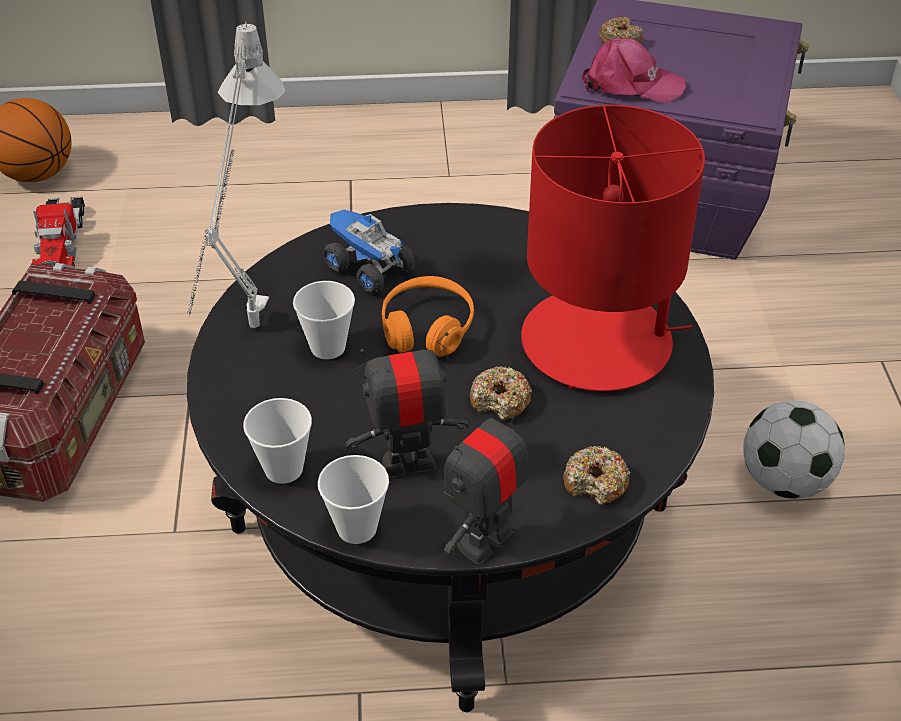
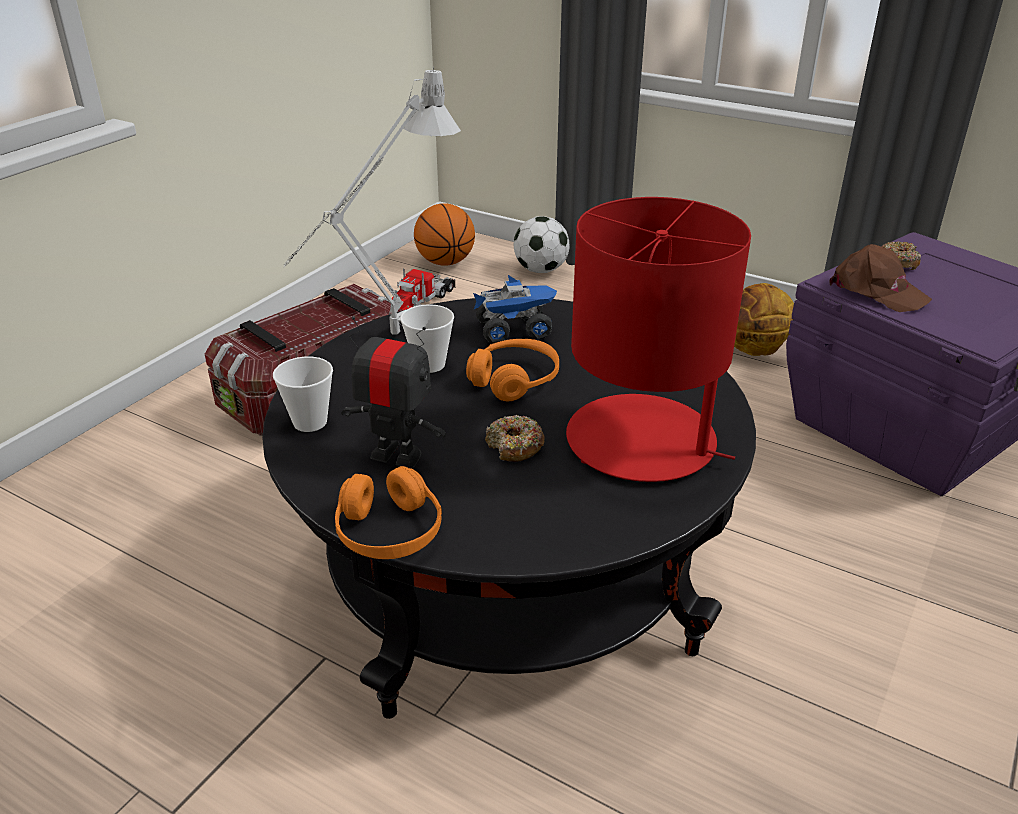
camera: 35 degrees right, 10 degrees down
(357, 528) = (311, 479): cup -> none
(367, 269) = (514, 330): toy truck -> toy truck turned 90 degrees clockwise
(471, 165) = (753, 350): none -> basketball
(484, 540) = (389, 531): toy robot -> orange headphones
(596, 483) = (525, 535): donut -> none
(631, 84) = (877, 291): pink cap -> brown cap
(784, 481) = (836, 691): football -> football (541, 270)

